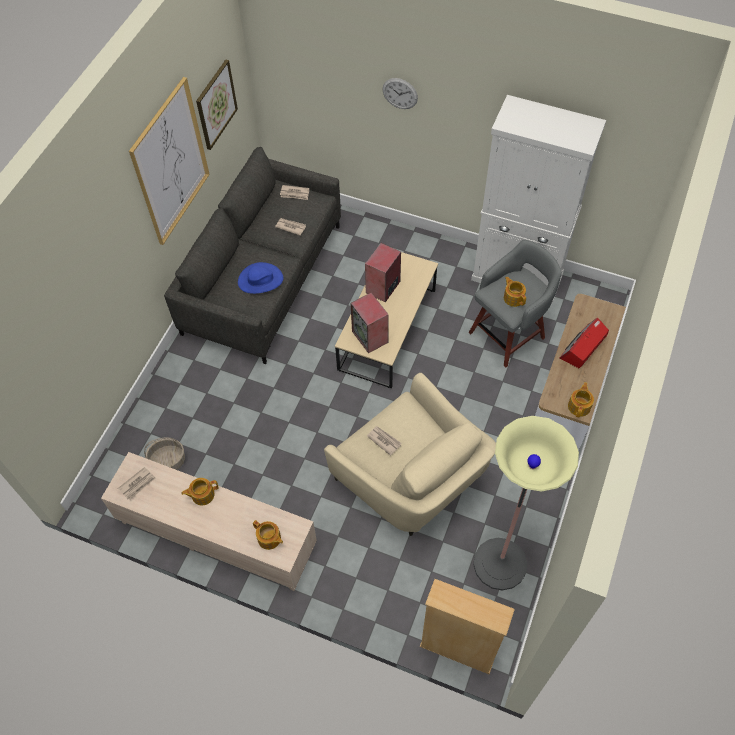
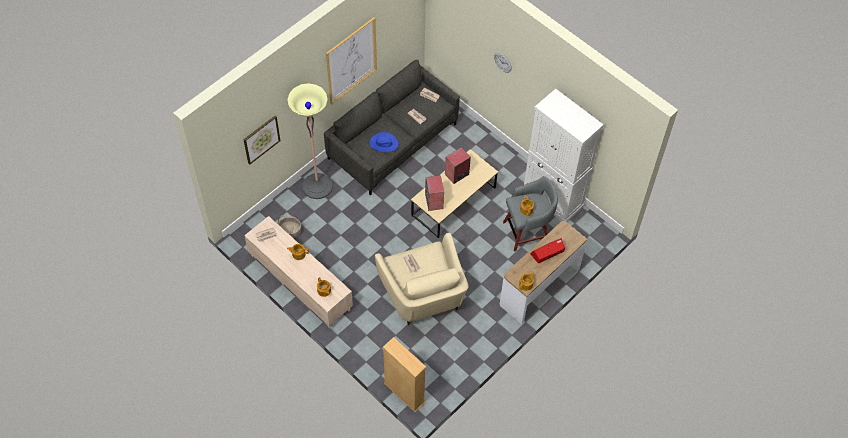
camera: 20 degrees right, 0 degrees up
(216, 104) = (393, 31): picture -> picture (261, 139)
(500, 564) = (451, 359): floor lamp -> floor lamp (317, 186)

